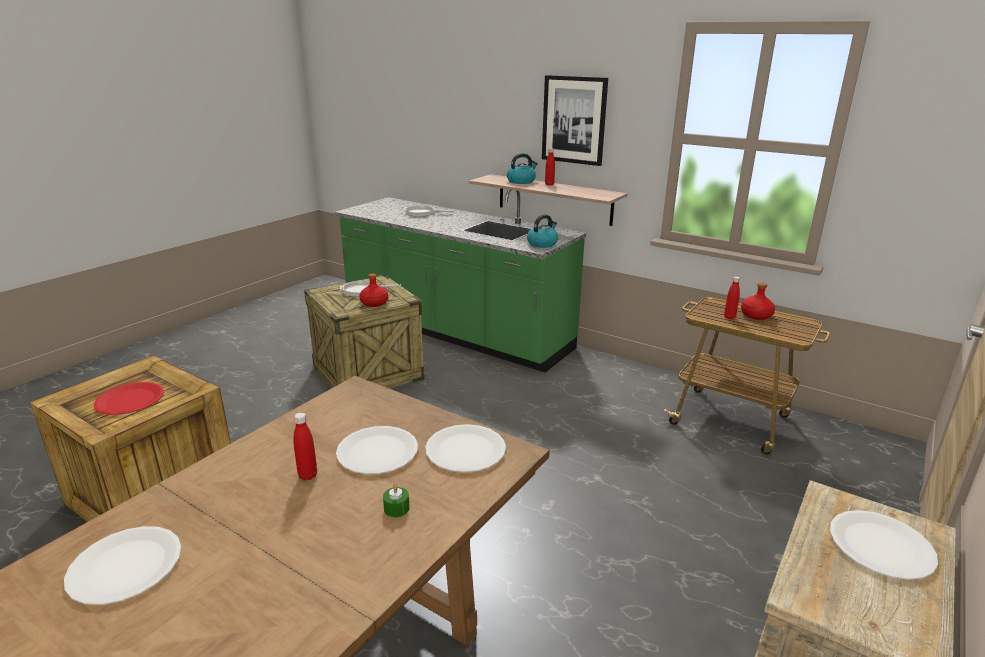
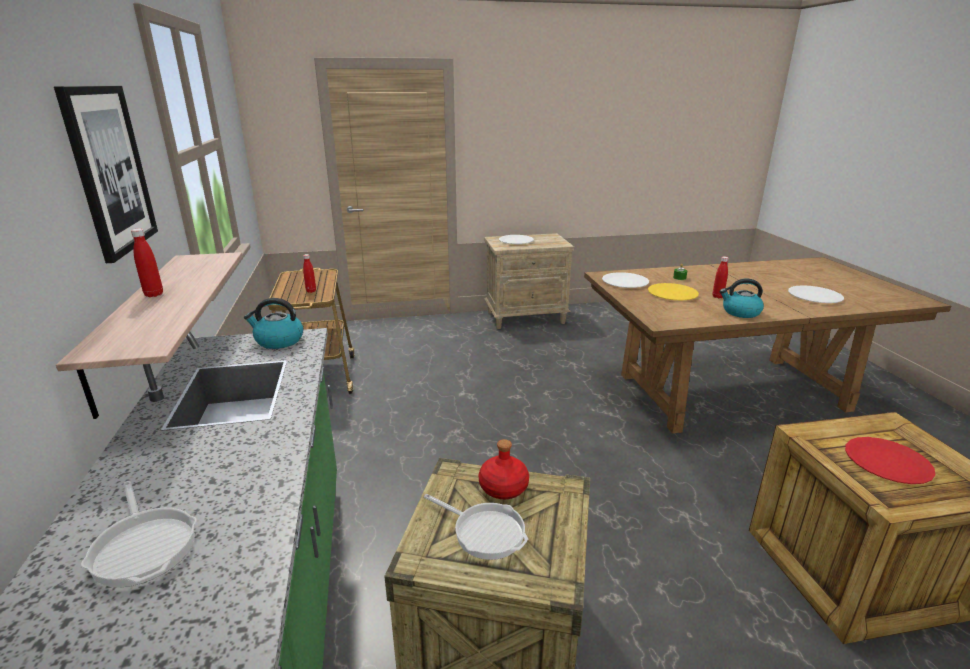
camera: 135 degrees left, 0 degrees up
(377, 452) = (672, 293): white plate -> yellow plate
(521, 181) = (140, 316): kettle -> kettle (740, 312)
(755, 315) = (294, 286): red bottle -> none

